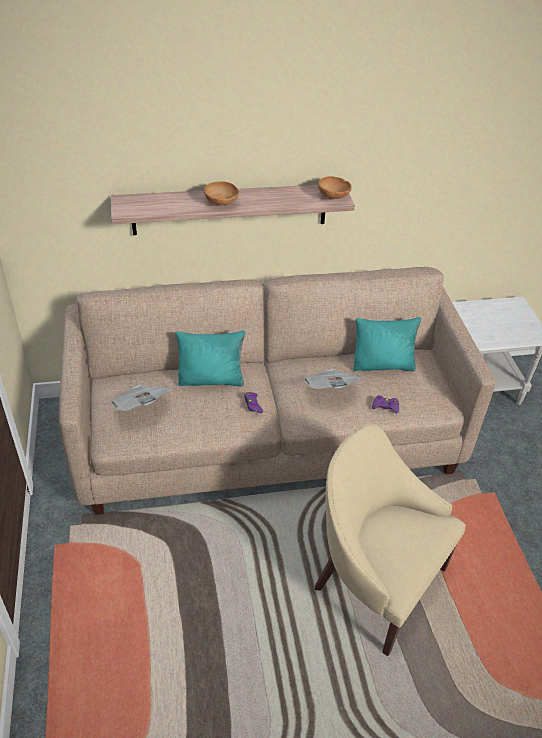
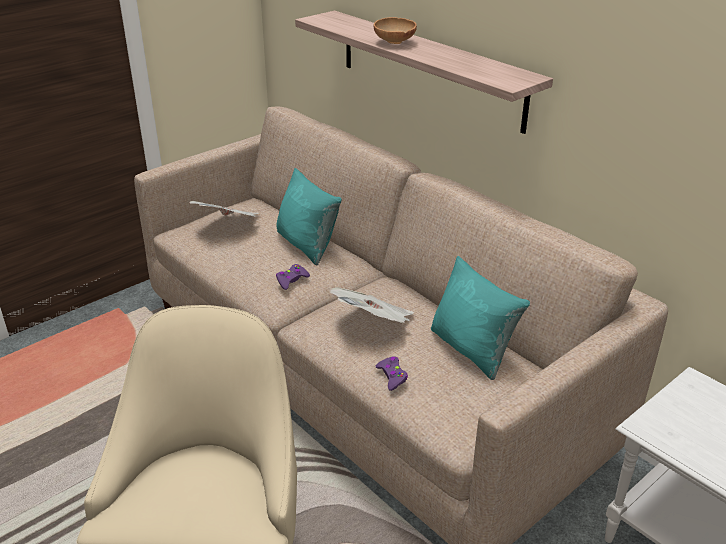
camera: 60 degrees right, 10 degrees down
(334, 197) = (508, 80): brown bowl -> none

